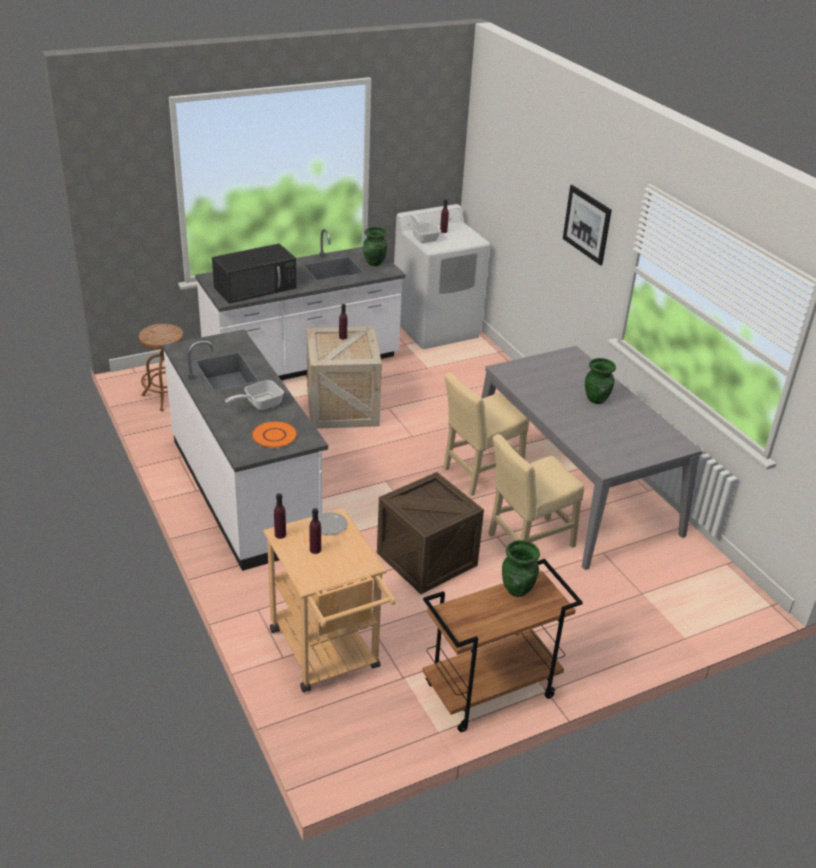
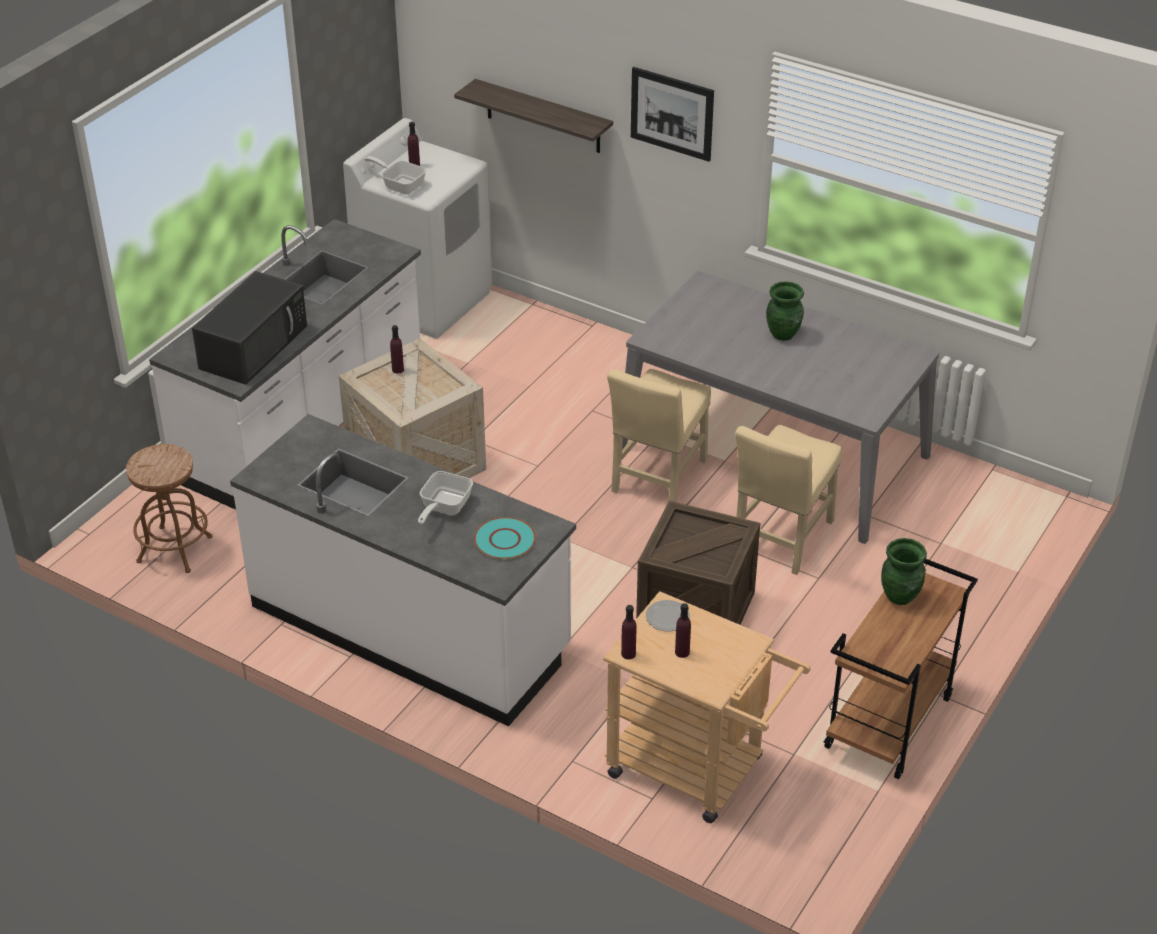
camera: 30 degrees left, 5 degrees up
(274, 436) = (505, 540): orange plate -> turquoise plate
(374, 263) = (365, 247): green vase -> none
(523, 216) = (543, 117): none -> shelf

